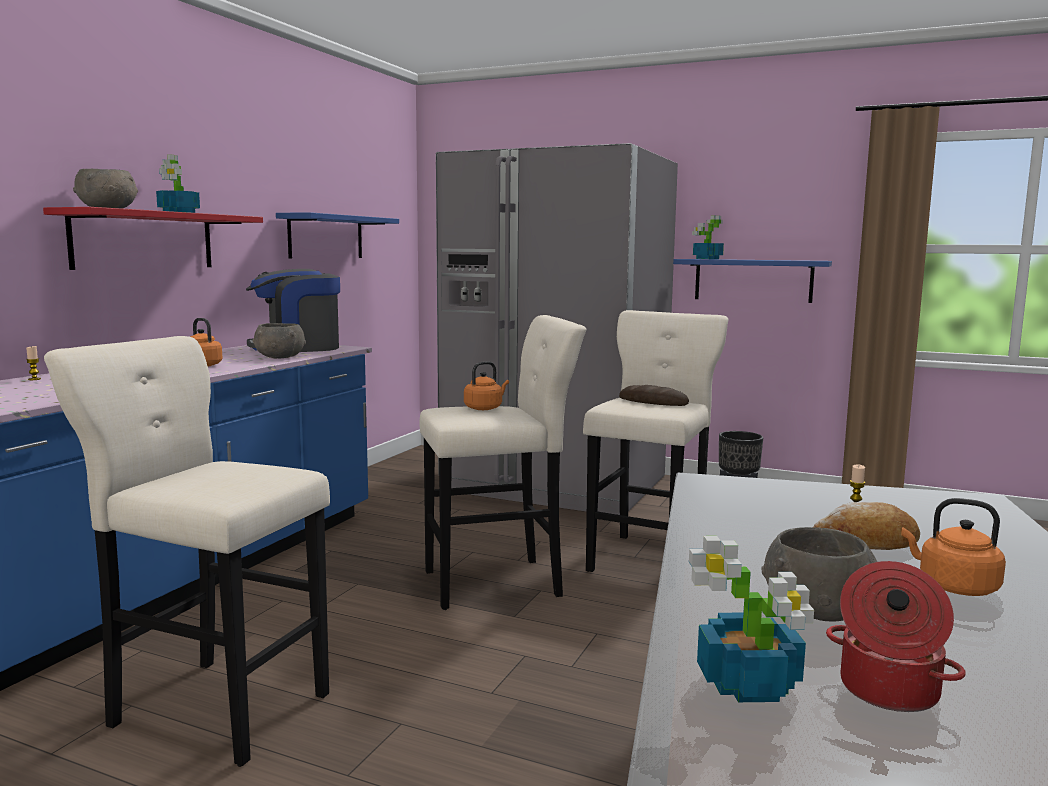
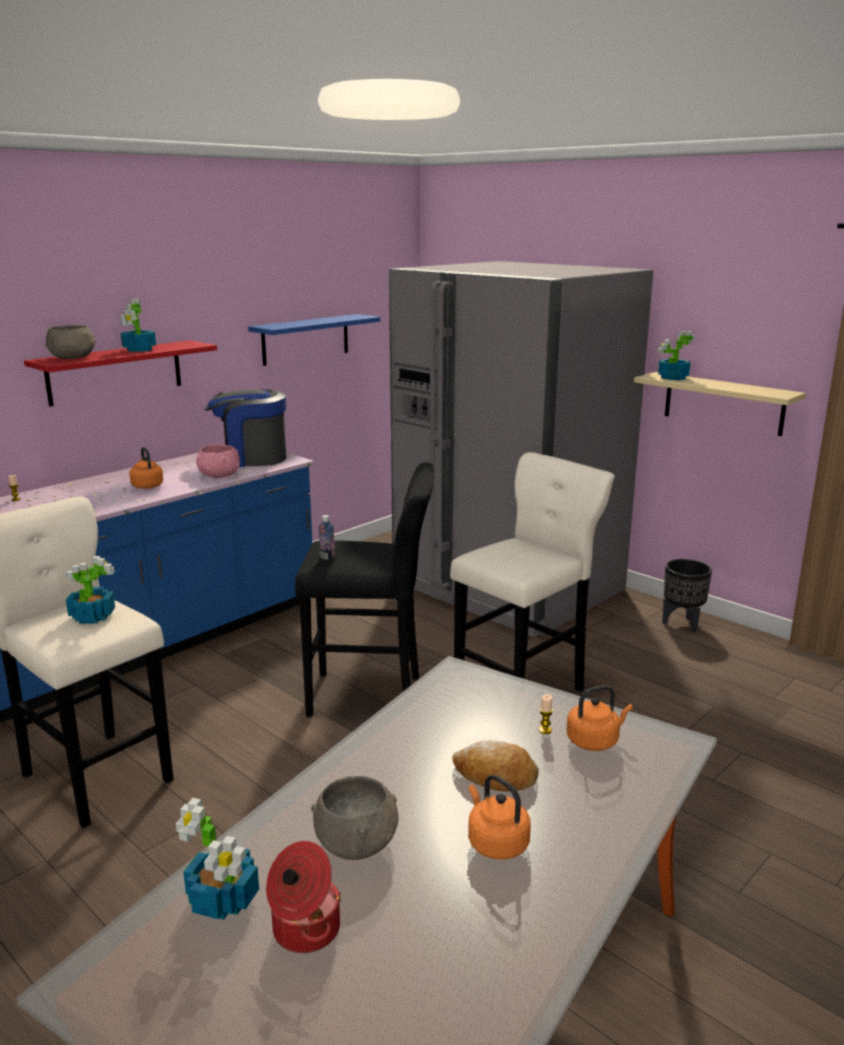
camera: 20 degrees right, 10 degrees up
(233, 472) = (92, 616): none -> potted plant
(279, 357) = (218, 475): grey bowl -> pink bowl
(459, 416) = (327, 557): none -> bottle
(485, 408) = (361, 547): orange kettle -> orange kettle (595, 741)
(499, 583) = (371, 696): beige stool -> black stool
(653, 402) = (524, 554): bread -> none
(753, 280) = (723, 403): blue shelf -> beige shelf

